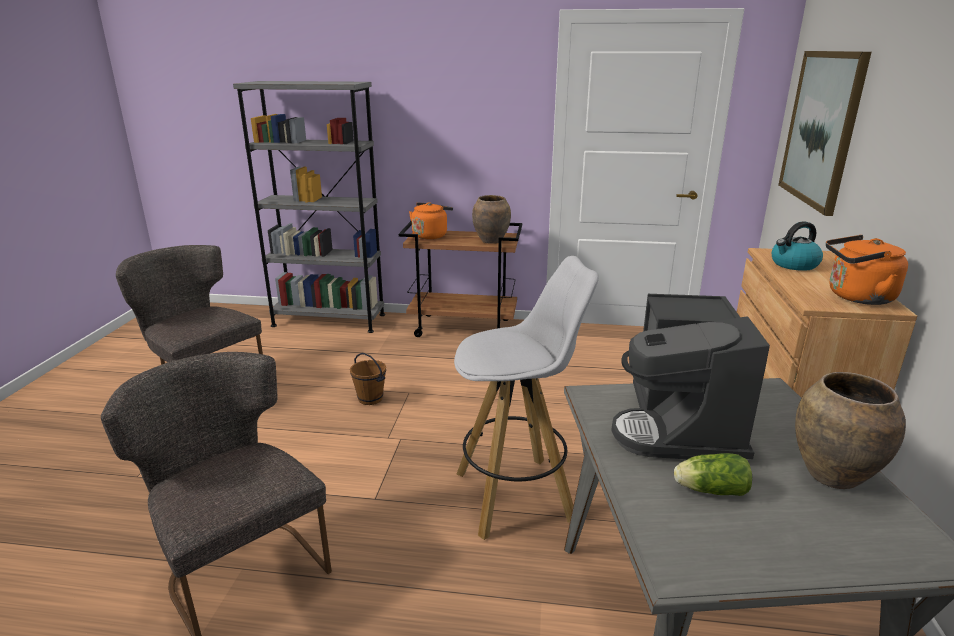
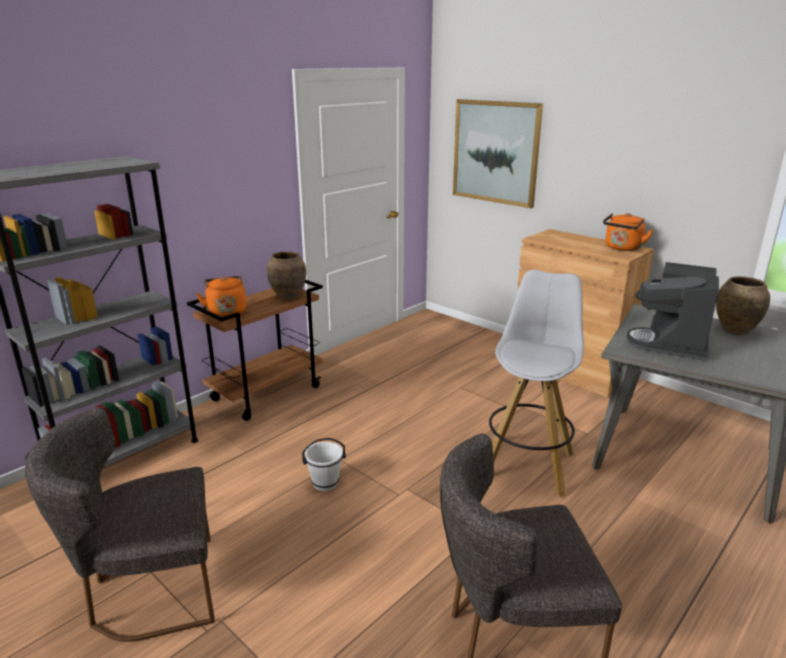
camera: 55 degrees left, 0 degrees up
(370, 399) = (325, 483): brown bucket -> white bucket
(680, 426) = (672, 342): coffee machine -> coffee machine turned 75 degrees clockwise
(708, 490) = (737, 358): lettuce -> none
(793, 265) = (563, 241): kettle -> none

